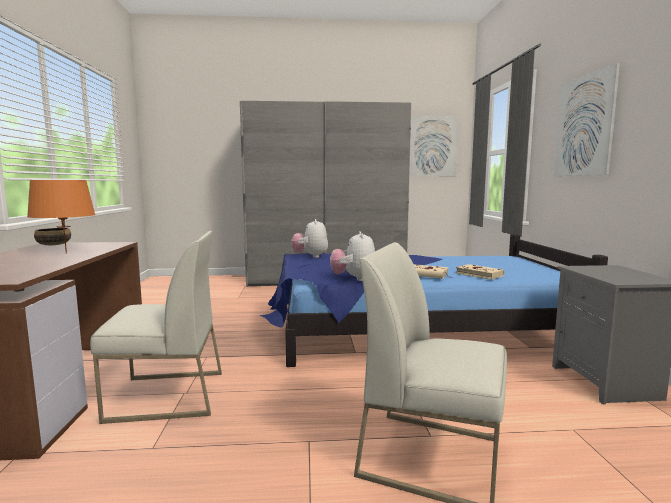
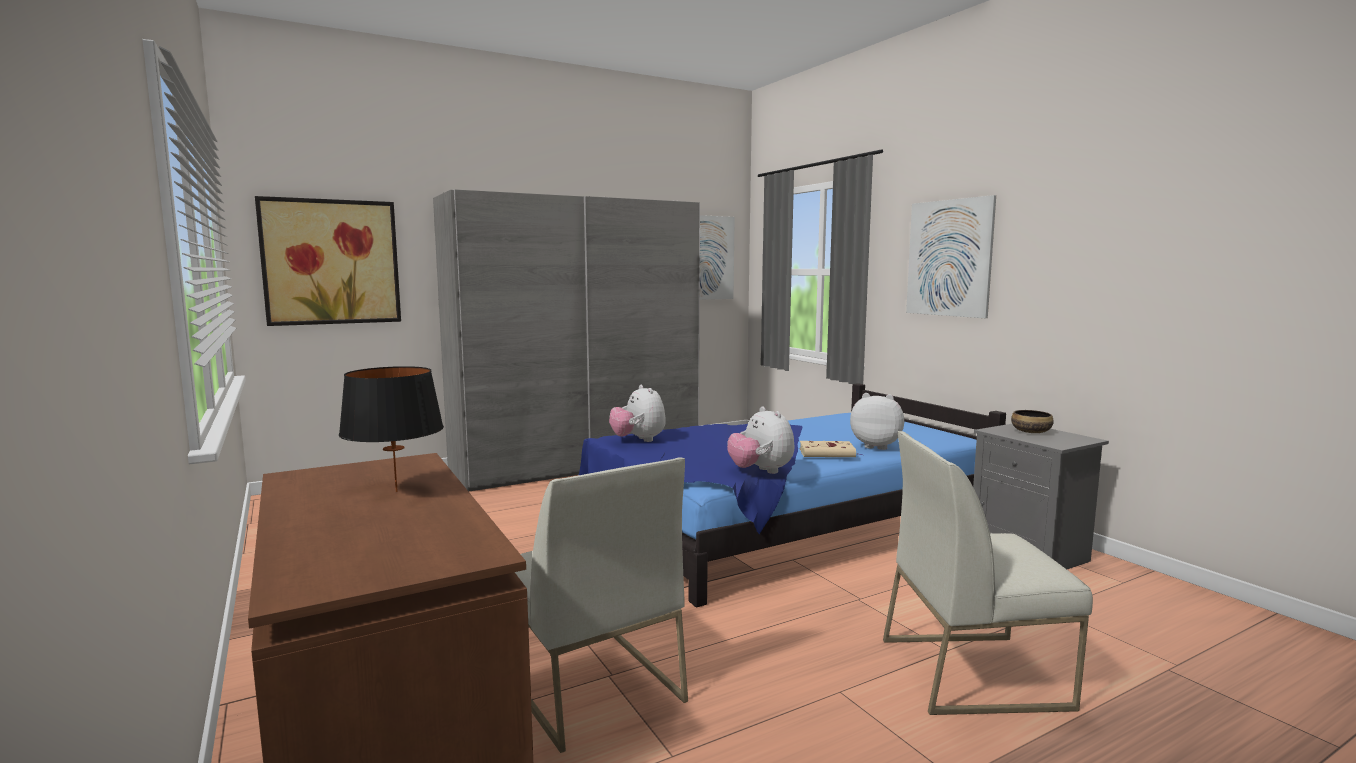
camera: 25 degrees left, 0 degrees up
(54, 245) = (308, 476): bowl -> bowl (1031, 432)
(66, 253) = (396, 492): orange table lamp -> black table lamp
(166, 396) = (590, 686): white chair -> white chair turned 90 degrees clockwise
(192, 149) = (331, 262): none -> picture
(478, 274) = (876, 446): beige book -> plush toy

